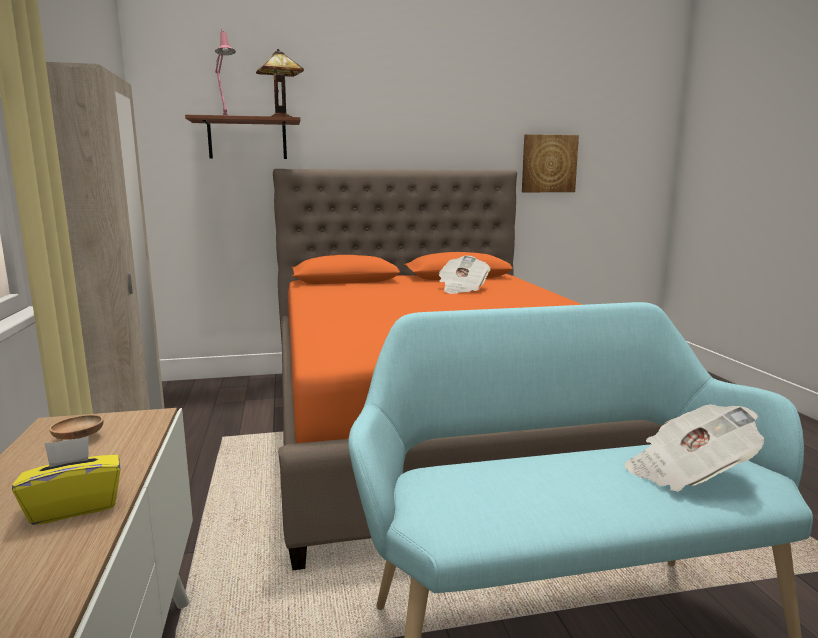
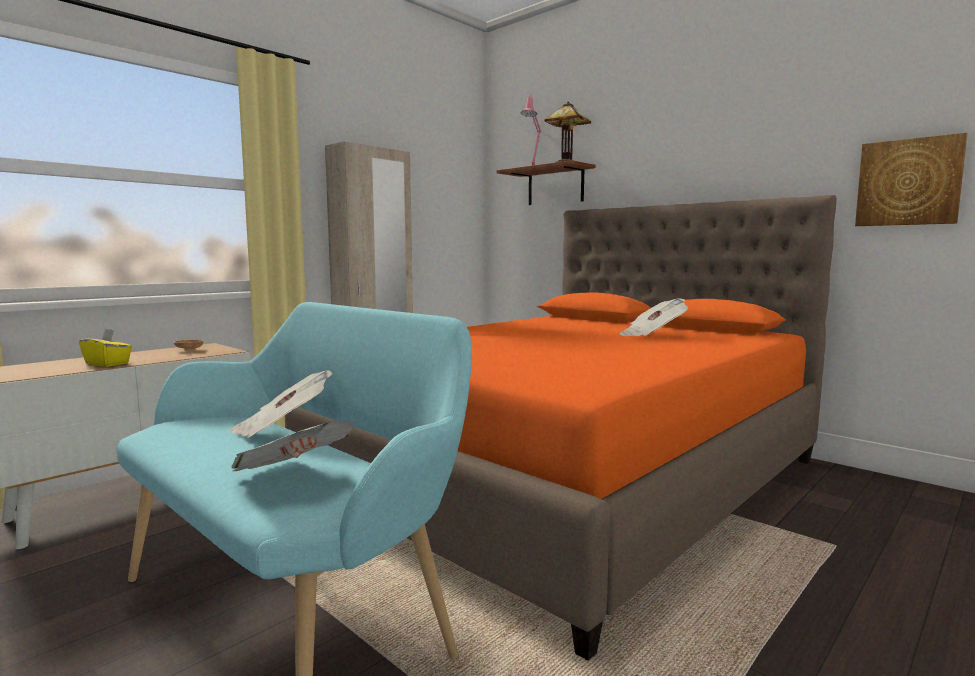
camera: 55 degrees right, 5 degrees down
(514, 458) = (282, 429): none -> newspaper

